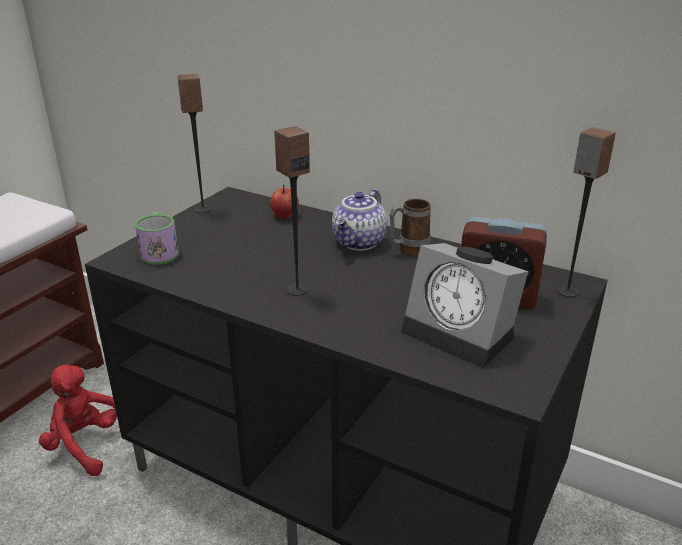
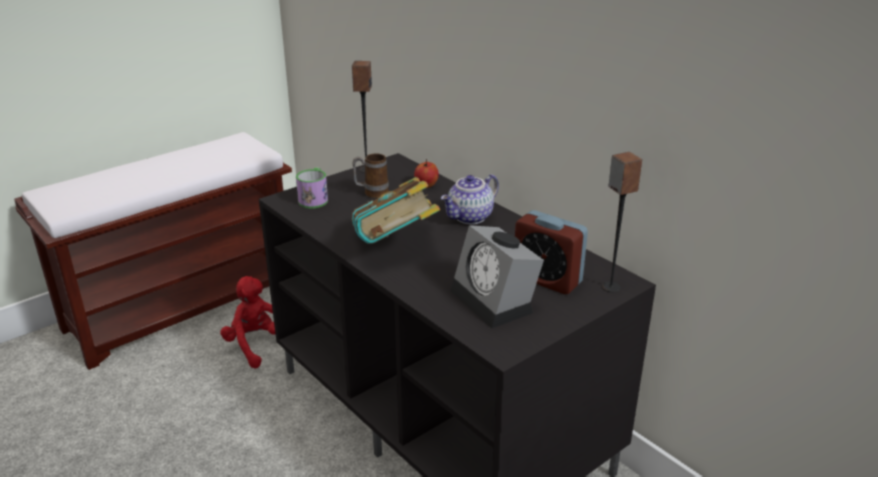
camera: 20 degrees right, 0 degrees up
(297, 290) = (395, 245): speaker -> book
(408, 250) = (504, 230): mug -> mug (371, 193)

